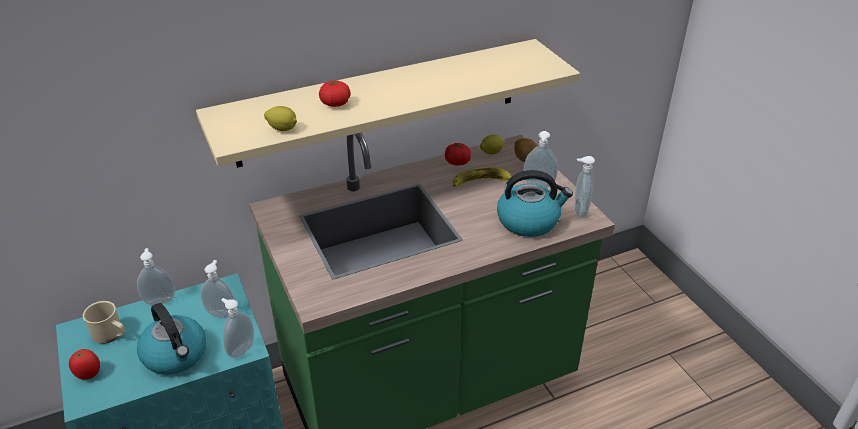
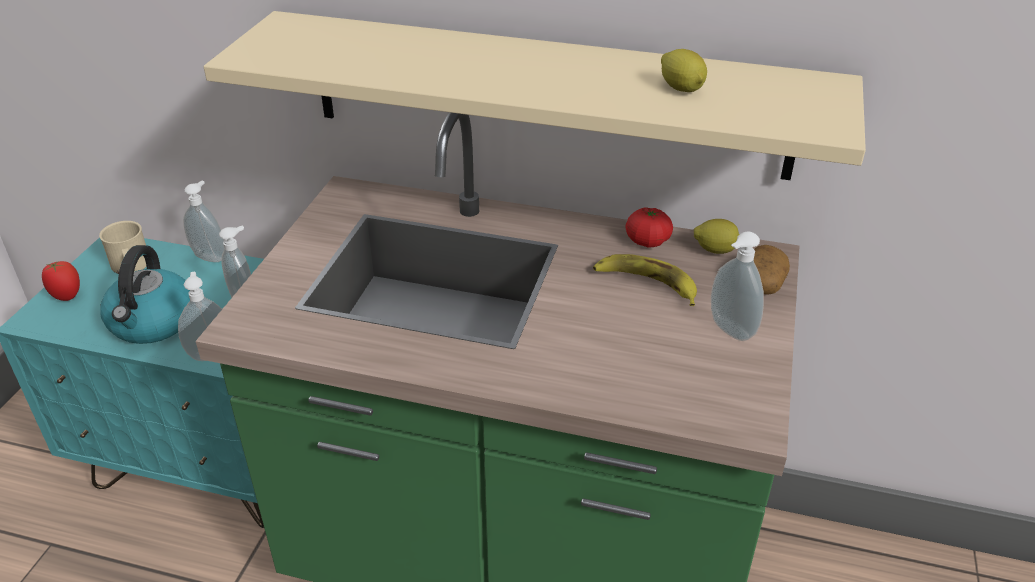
camera: 40 degrees right, 0 degrees up
(282, 129) = (318, 63): lemon -> lemon (681, 88)
(335, 103) = (426, 58): tomato -> none
(529, 221) = (645, 374): kettle -> none
(579, 211) = (748, 402): soap dispenser -> none

